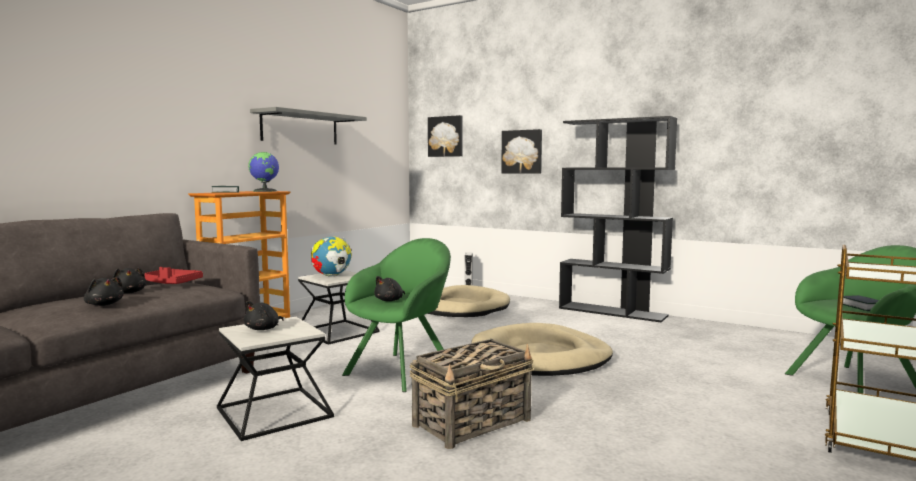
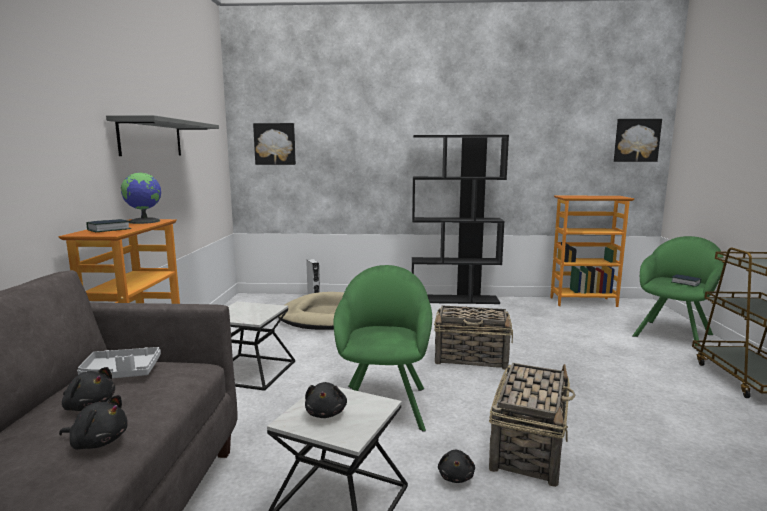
camera: 30 degrees left, 5 degrees up
(172, 283) = (121, 373): red tray -> grey tray
(331, 276) = (242, 312): globe -> none
(390, 300) = (384, 339): black plush toy -> black plush toy (456, 476)
(522, 151) = (361, 161): picture -> picture (636, 140)
(541, 357) = (472, 358): beige dog bed -> basket
(782, 335) = (583, 302): none -> bookcase

